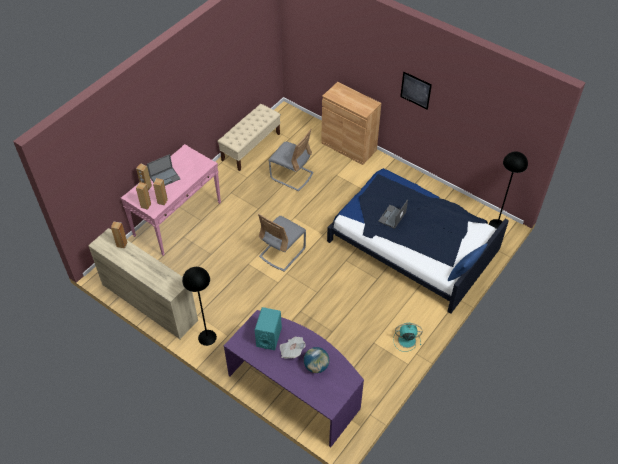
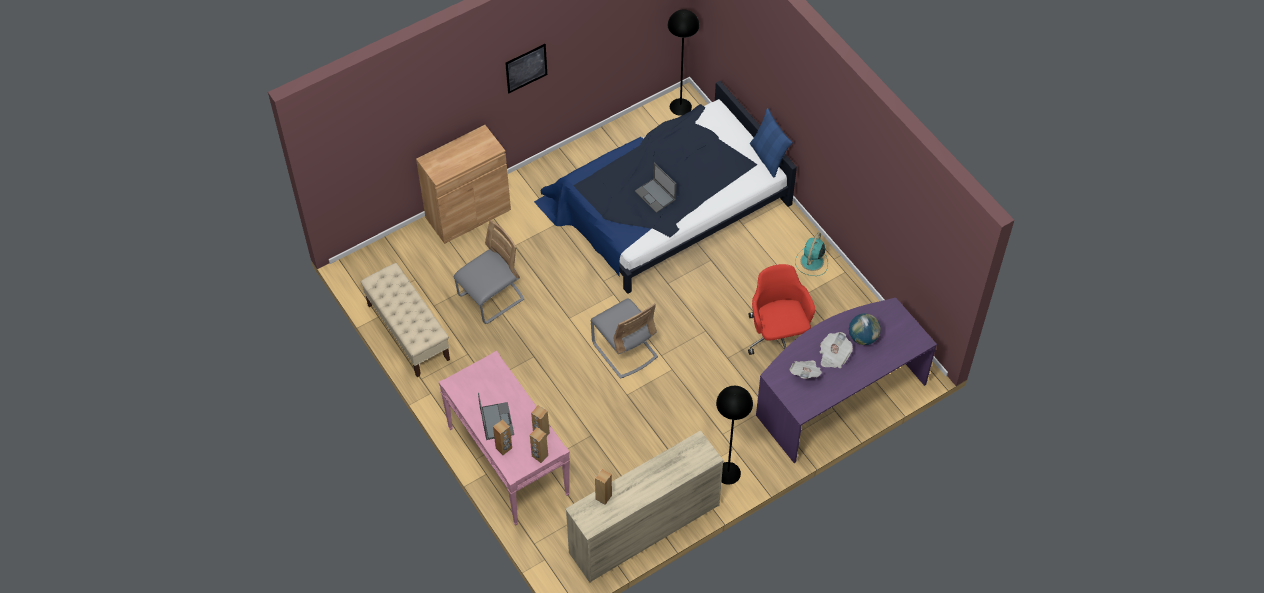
camera: 70 degrees left, 5 degrees up
(269, 337) = (805, 373): turquoise speaker -> newspaper
(331, 336) = (778, 336): none -> red office chair

